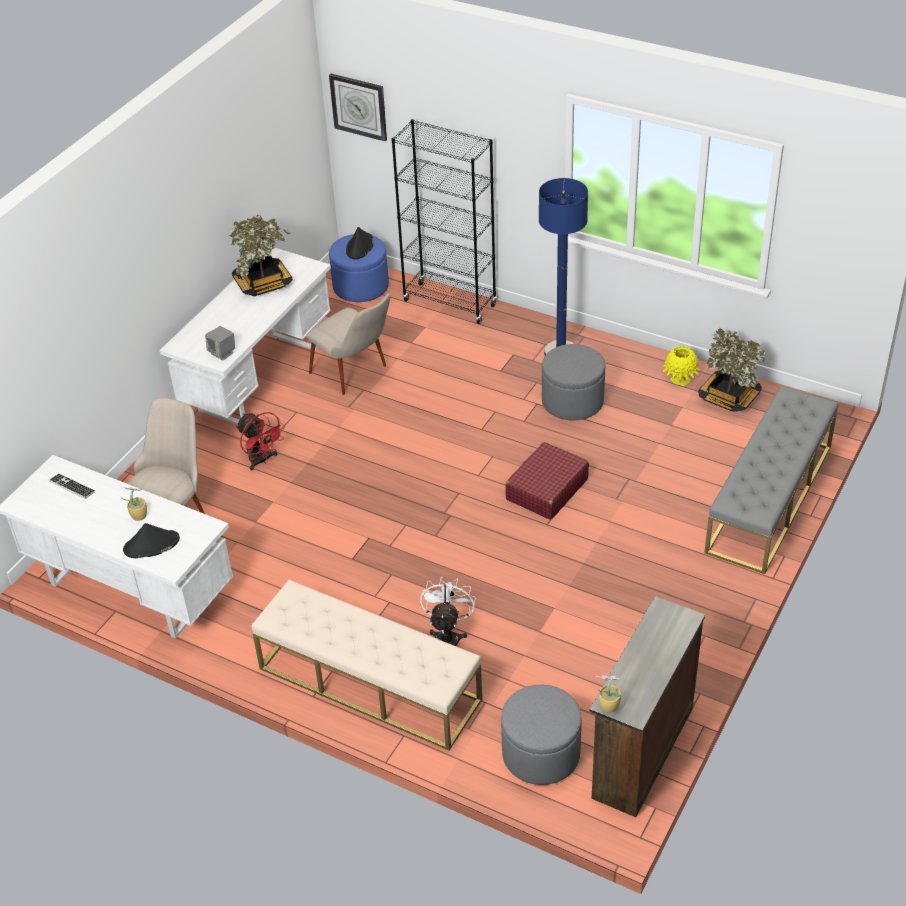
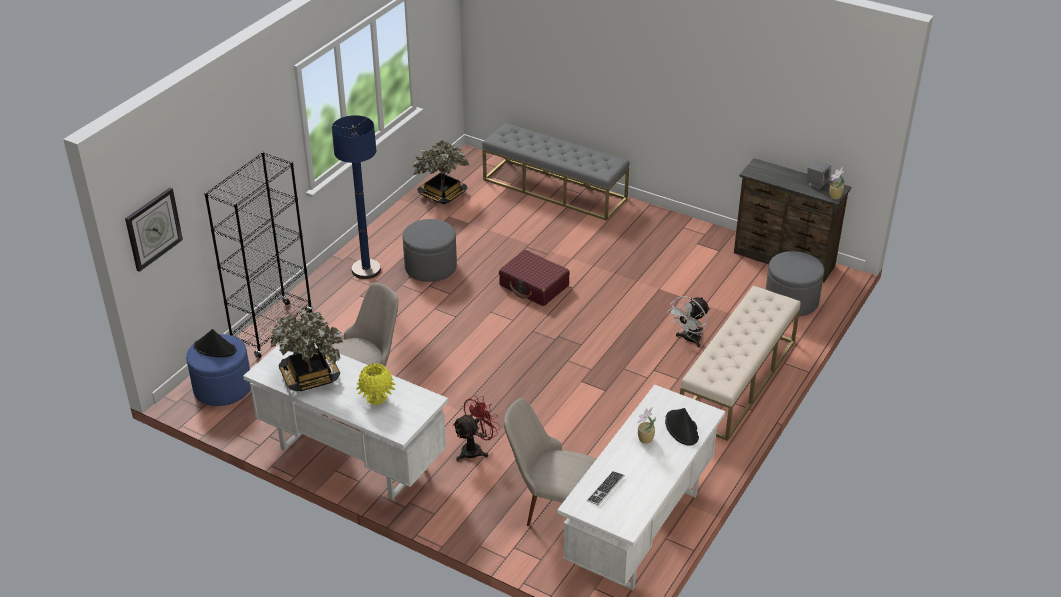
camera: 90 degrees left, 5 degrees down
(222, 353) = (418, 399): grey speaker -> grey speaker (817, 184)
(448, 637) = (689, 340): white fan -> white fan turned 60 degrees counterclockwise
(680, 379) = (416, 214): yellow vase -> yellow vase (377, 398)

